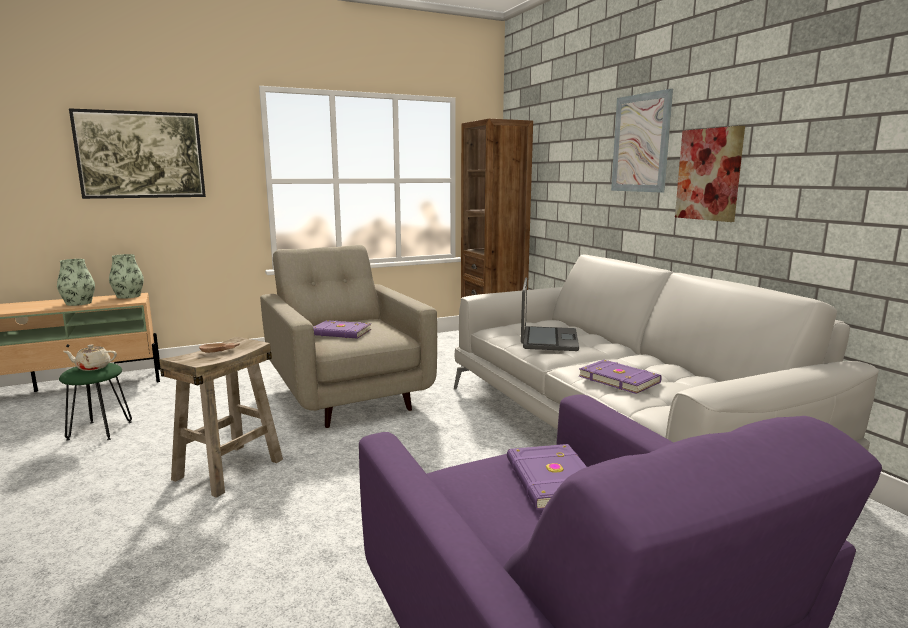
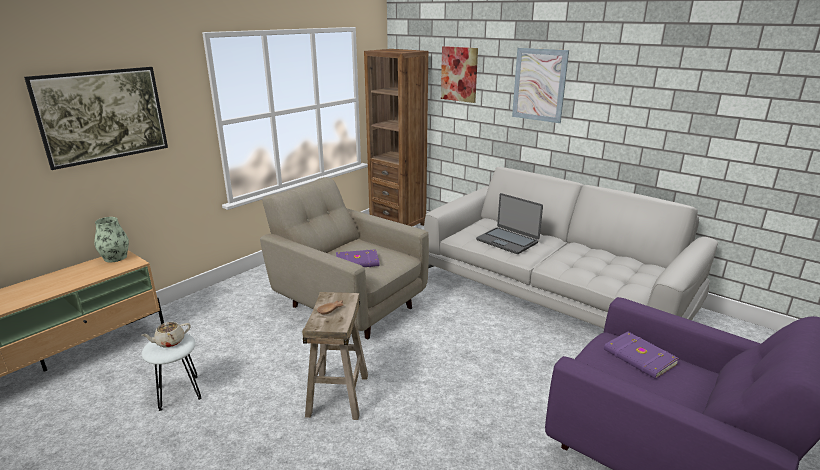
camera: 25 degrees left, 10 degrees up
(78, 303) = (78, 277): vase -> none
(100, 430) = (179, 392): green stool -> white stool
(548, 340) = (507, 241): laptop -> laptop turned 150 degrees clockwise
(619, 379) = (586, 269): purple book -> none
(709, 174) = (599, 115): picture -> picture (459, 74)

